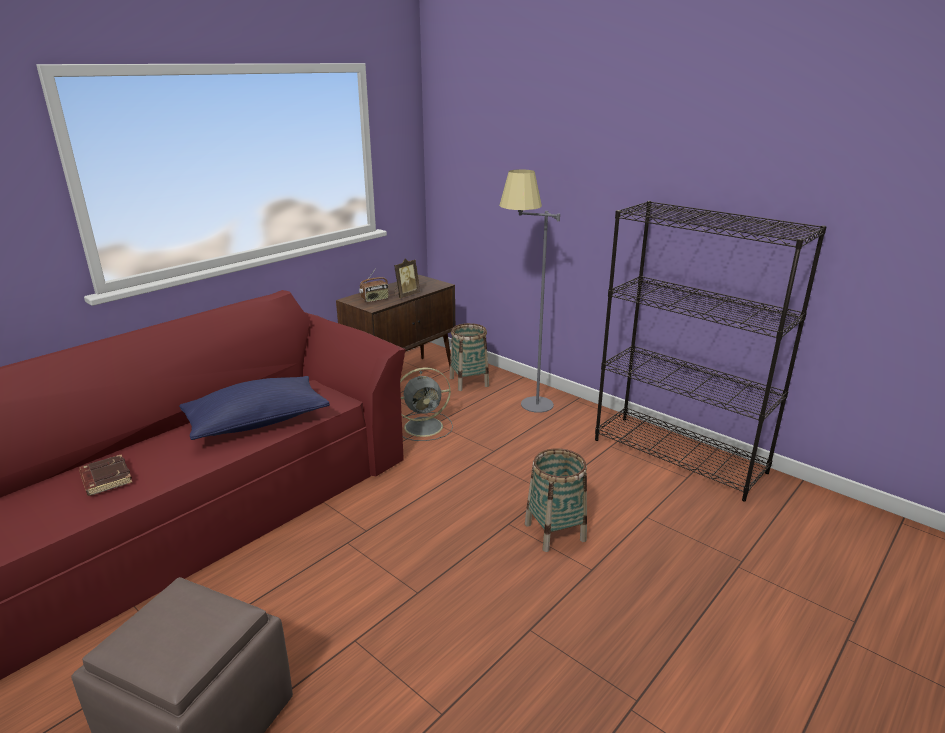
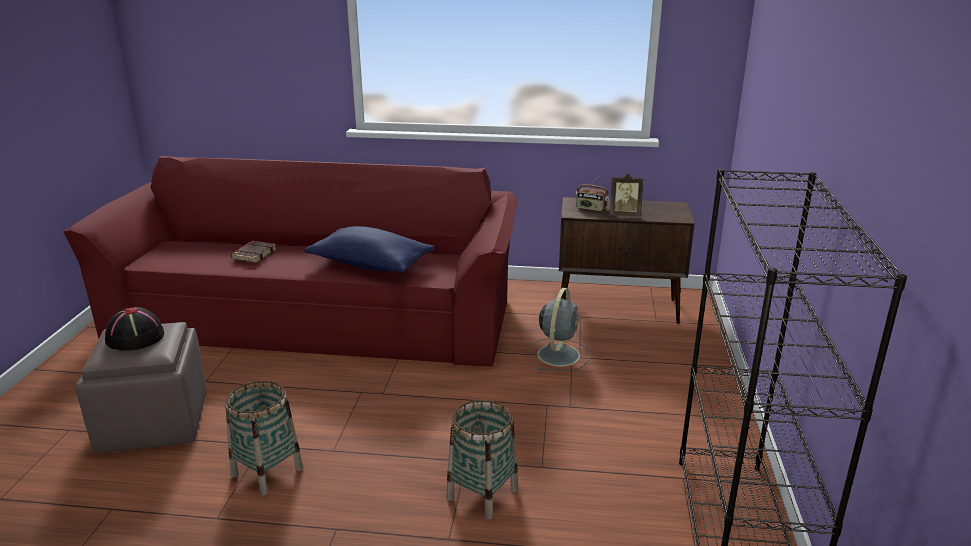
camera: 55 degrees right, 0 degrees up
(169, 626) = (135, 338): none -> black hat
(425, 426) = (559, 354): grey fan -> grey fan turned 105 degrees counterclockwise
(469, 382) = (671, 342): basket -> basket (267, 471)
(525, 408) = (674, 394): grey floor lamp -> none

